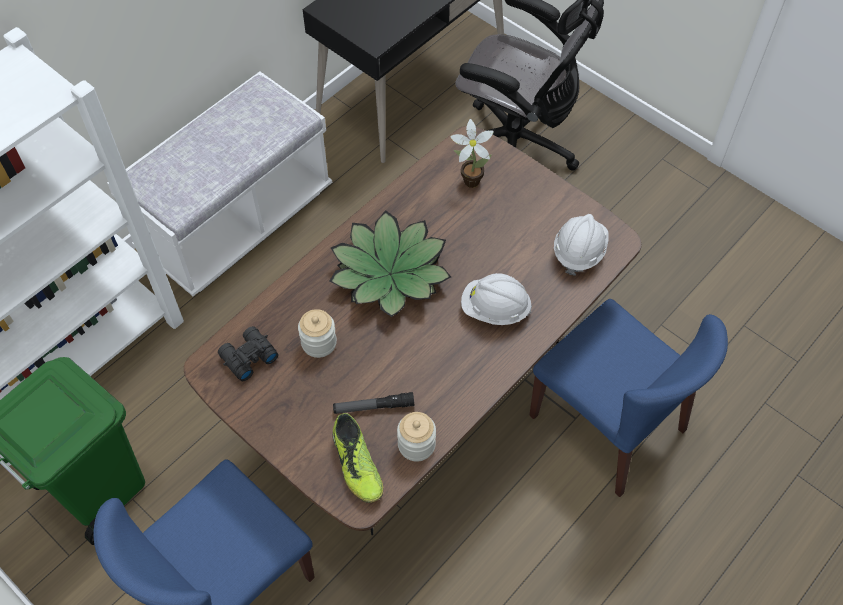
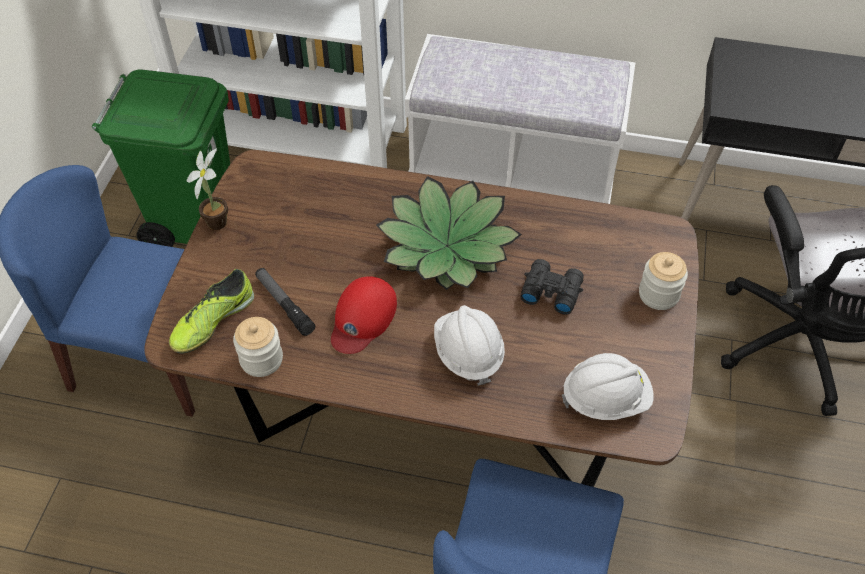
camera: 60 degrees right, 5 degrees down
(247, 357) = (281, 187): black binoculars -> black binoculars (550, 290)
(319, 343) = (329, 229): jar -> jar (658, 294)
(421, 360) = (362, 318): none -> red cap
(469, 180) = (617, 255): potted plant -> potted plant (217, 220)

